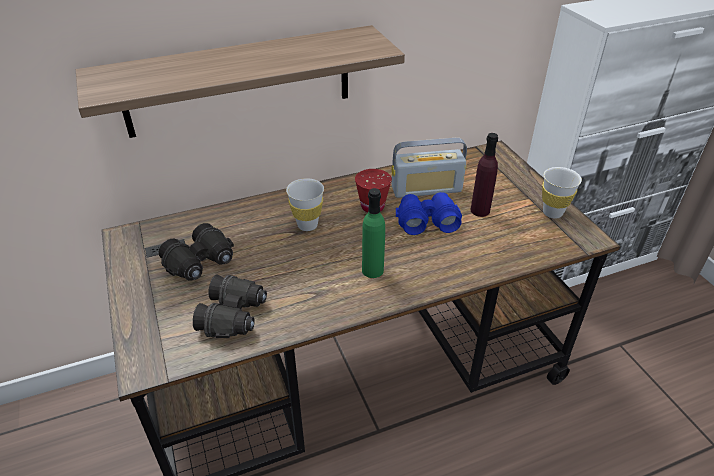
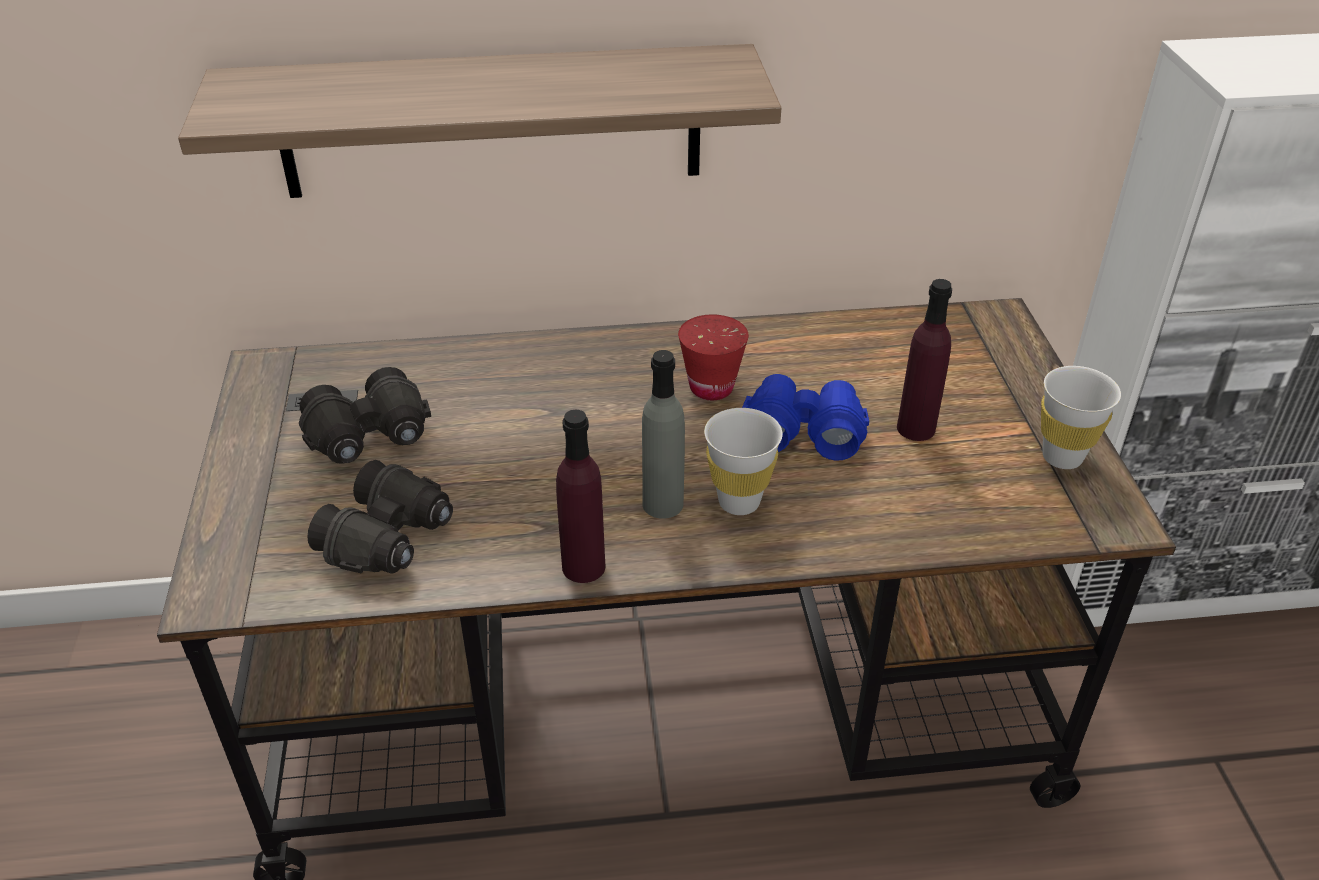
camera: 15 degrees right, 0 degrees up
(307, 225) = (579, 401): white cup -> white cup (739, 502)
(345, 310) = (583, 567): none -> purple bottle
(372, 270) = (663, 504): green bottle -> grey bottle
(426, 189) = (828, 370): radio -> none

